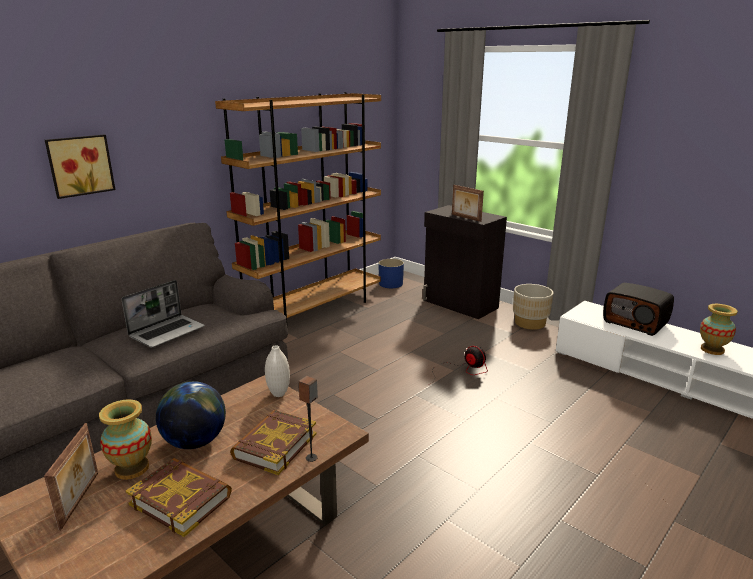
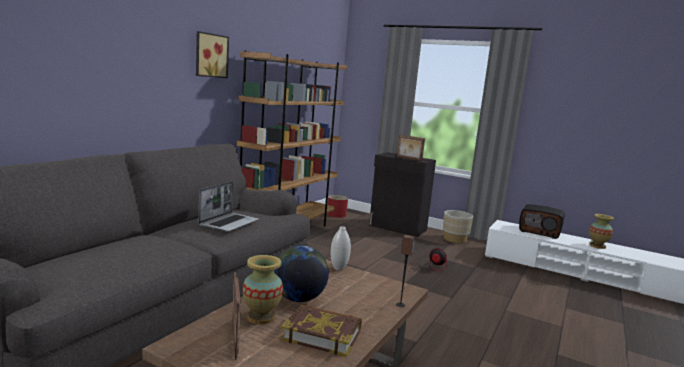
camera: 15 degrees left, 10 degrees down
(80, 165) = (142, 85): picture -> picture (210, 55)
(274, 446) = (365, 299): book -> none
(391, 284) = (336, 215): blue planter -> red planter

